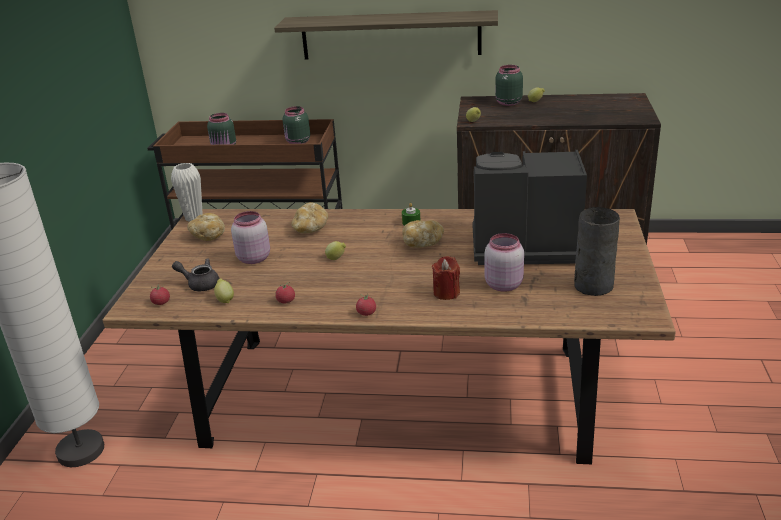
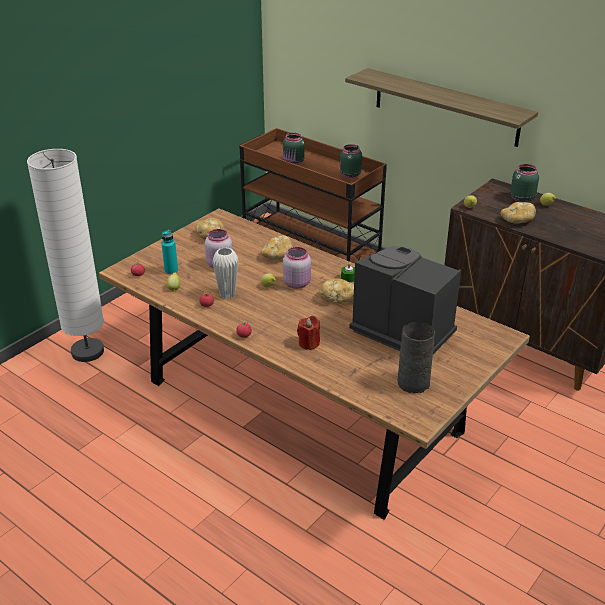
camera: 30 degrees right, 5 degrees up
(194, 218) = (215, 217): white vase -> white vase (227, 294)
(200, 284) = (171, 270): grey teapot -> turquoise bottle
(503, 284) = (353, 354): pink jar -> pink jar (297, 283)
(528, 119) = (517, 221): none -> bread

